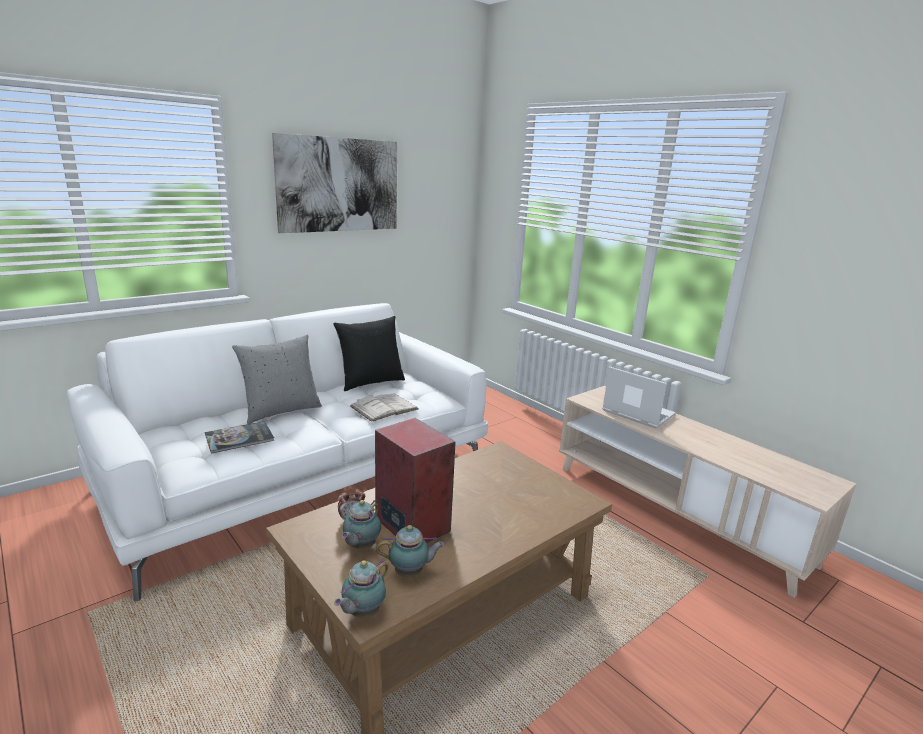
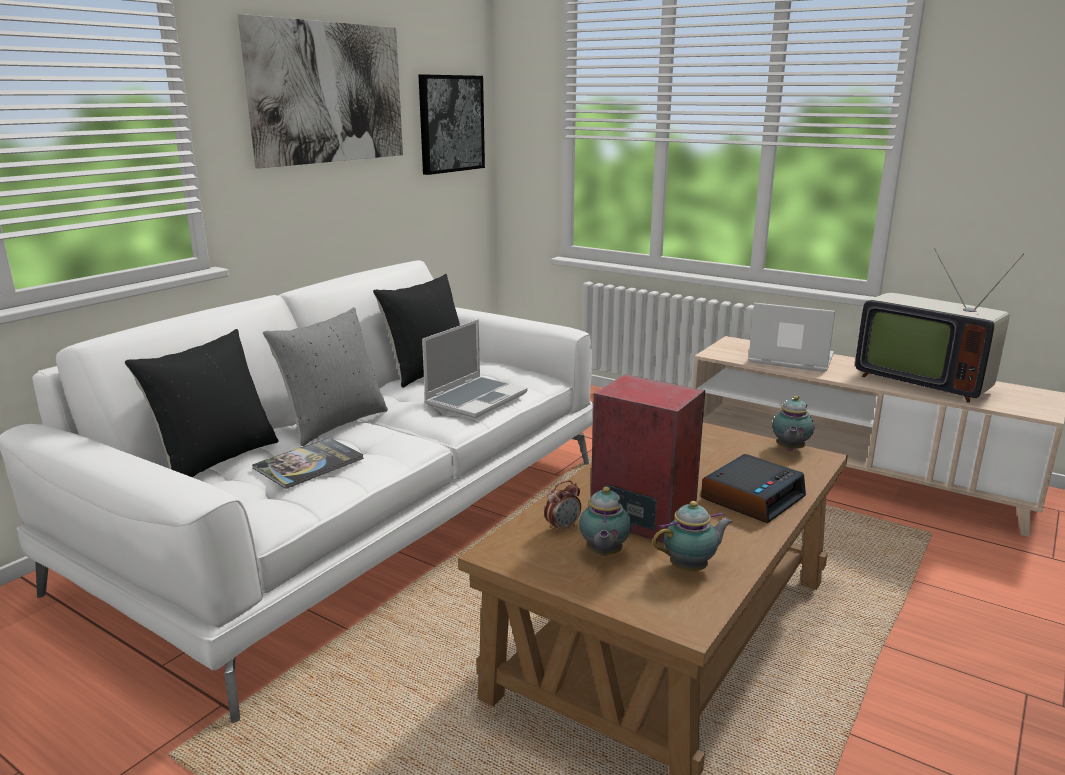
camera: 15 degrees left, 0 degrees up
(190, 424) = (215, 459): none -> black pillow
(362, 613) = (675, 621): teapot -> teapot (789, 449)
(384, 407) = (476, 398): white book -> laptop
(440, 208) = (451, 123): none -> picture
(506, 524) = (752, 497): none -> alarm clock
(731, 450) = (922, 381): none -> television

